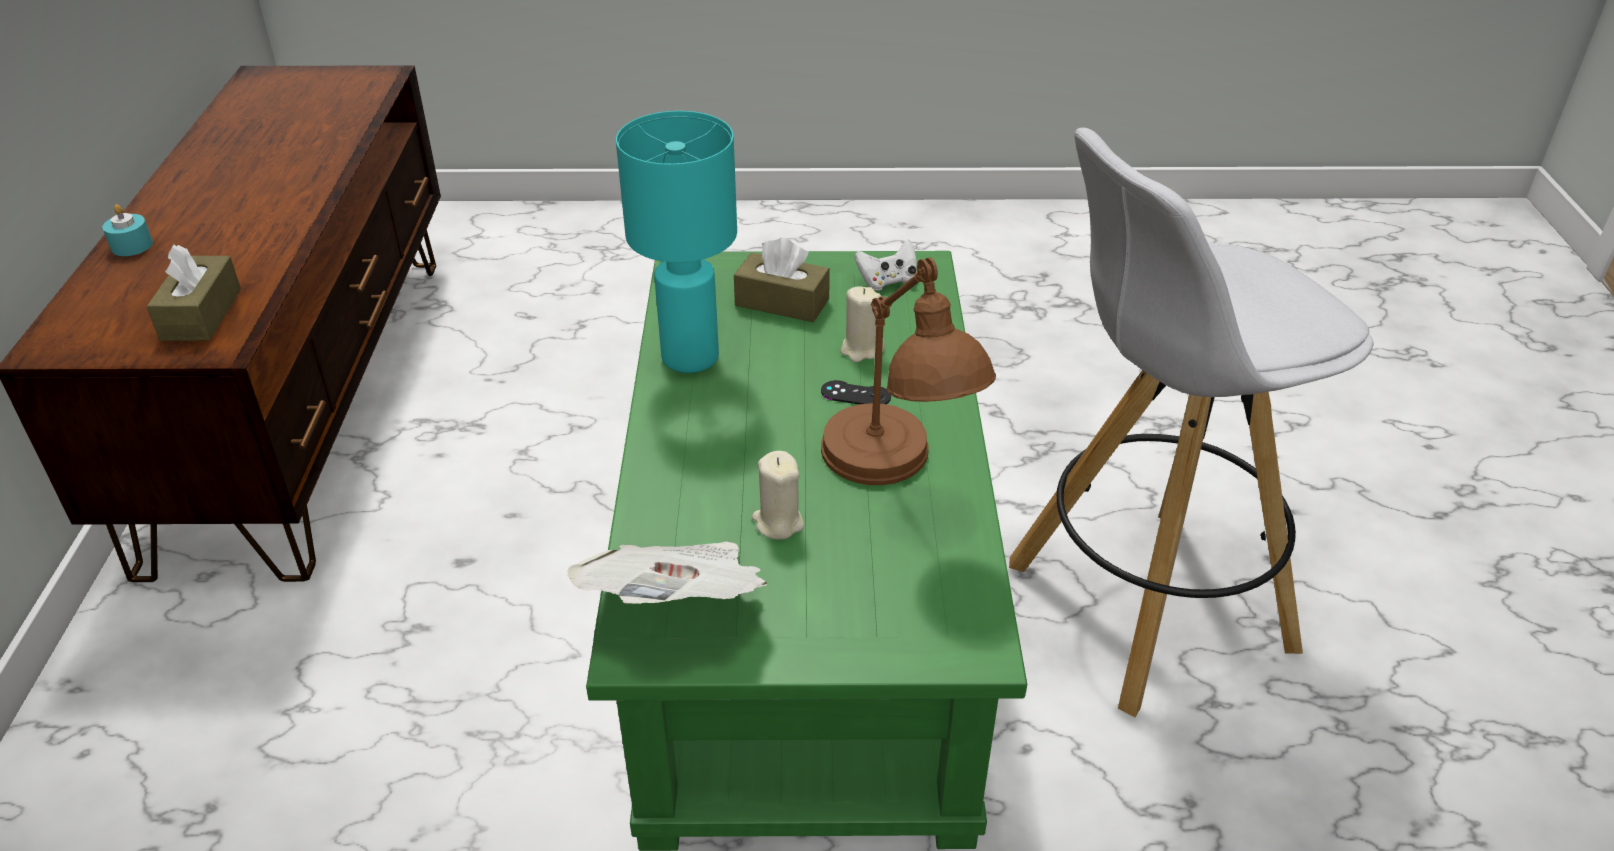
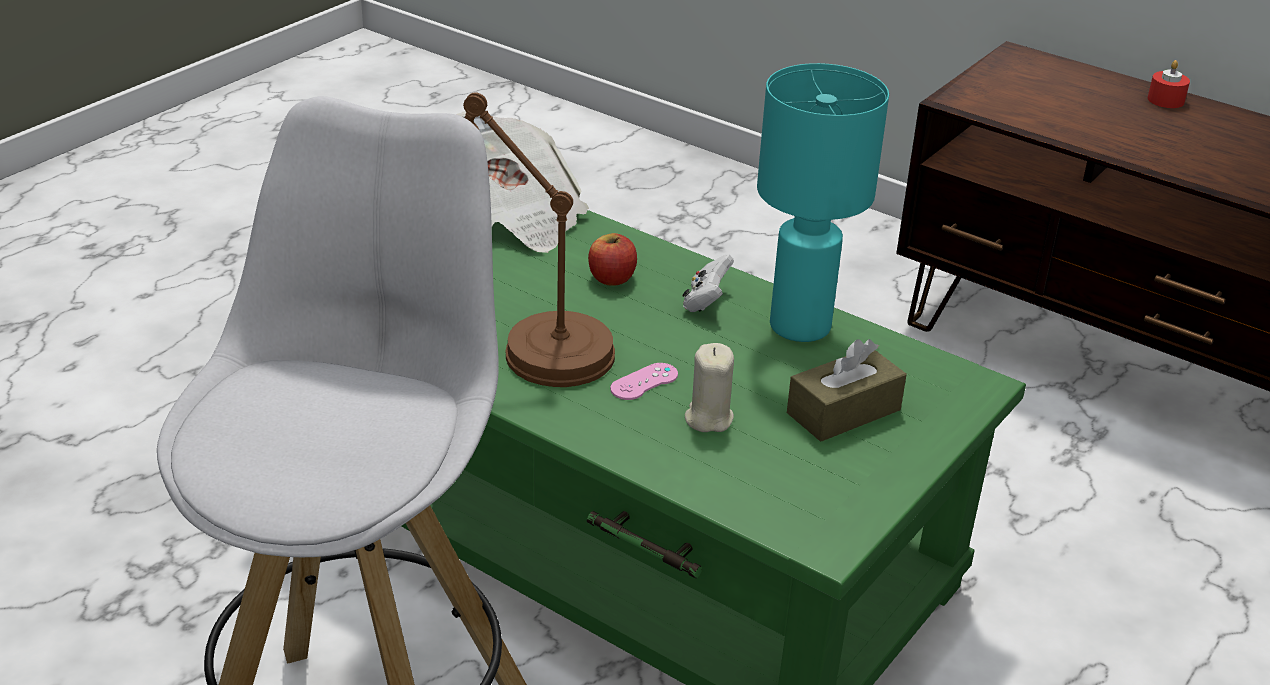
camera: 125 degrees right, 5 degrees down
(132, 246) = (1165, 100): turquoise candle -> red candle
(201, 314) = (1017, 103): brown tissue box -> none
(725, 481) = (612, 278): none -> apple
(778, 522) = (537, 279): beige candle -> none
(855, 394) = (644, 382): black game controller -> pink game controller
(887, 281) = (816, 497): white game controller -> white game controller (706, 302)

